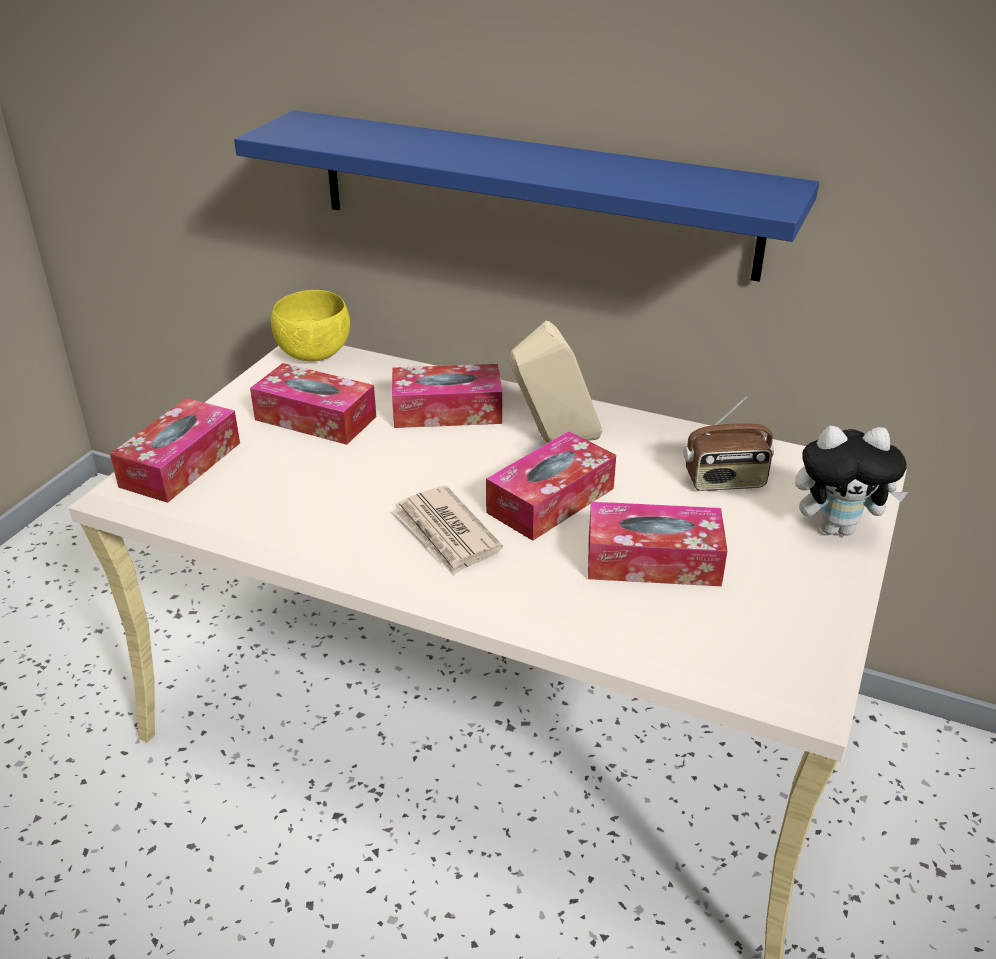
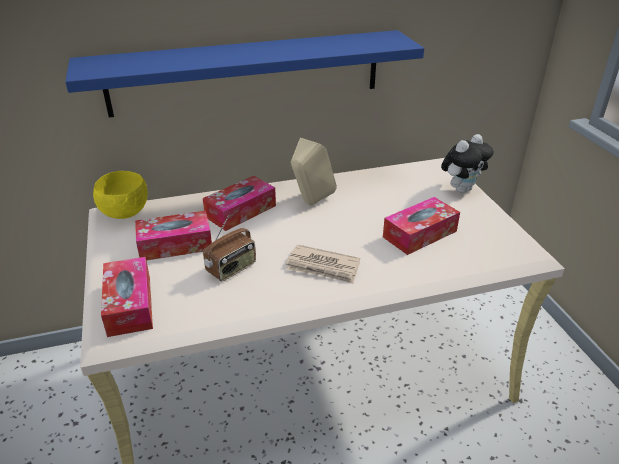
camera: 40 degrees left, 0 degrees up
(550, 500) = (346, 229): tissue box -> none
(725, 481) = (400, 189): radio -> radio (232, 269)

